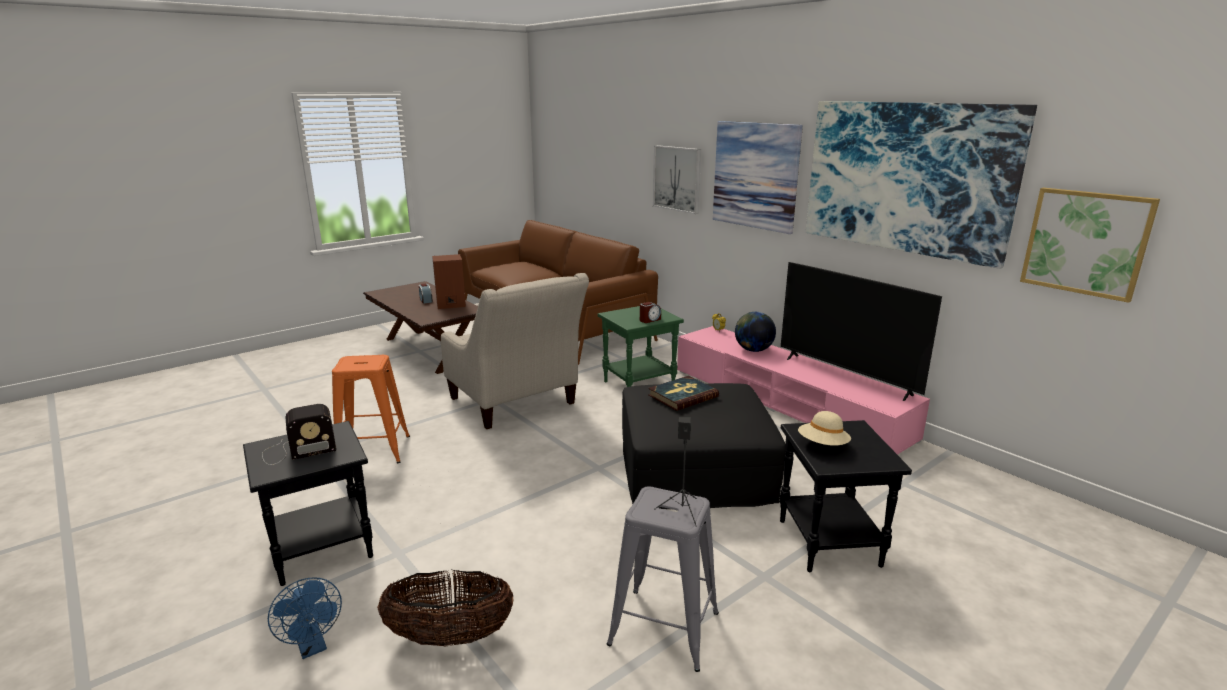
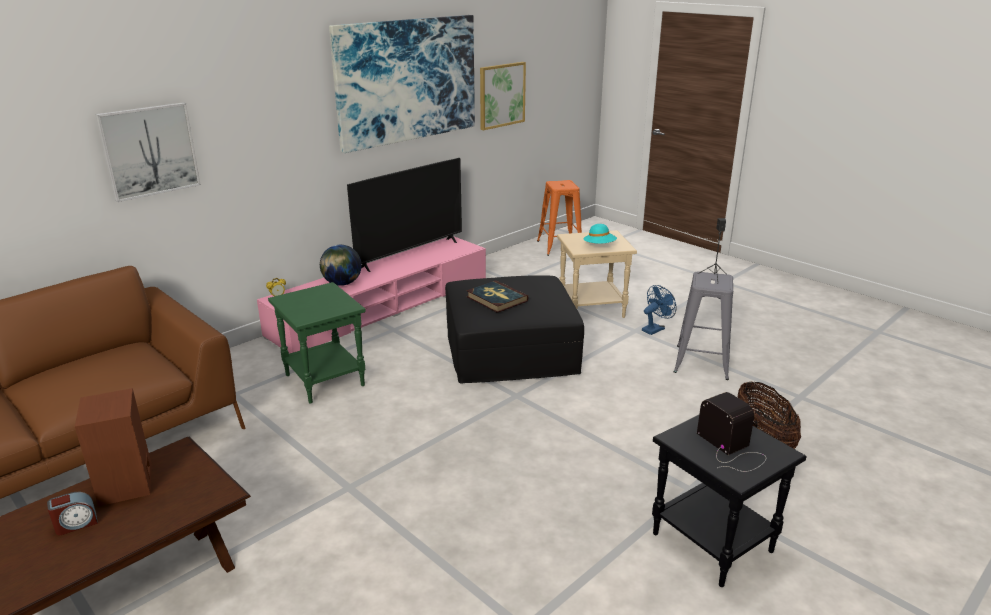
camera: 95 degrees left, 5 degrees up
(313, 647) = (817, 504): blue fan -> blue fan (655, 329)
(373, 451) = (507, 567): orange stool -> orange stool (559, 247)
(516, 404) = (369, 464): beige armchair -> none
(649, 320) = (334, 297): alarm clock -> none
(755, 175) = (270, 115): picture -> none
(823, 445) = (599, 246): beige hat -> turquoise hat
(831, 543) = (592, 309): black side table -> beige side table

